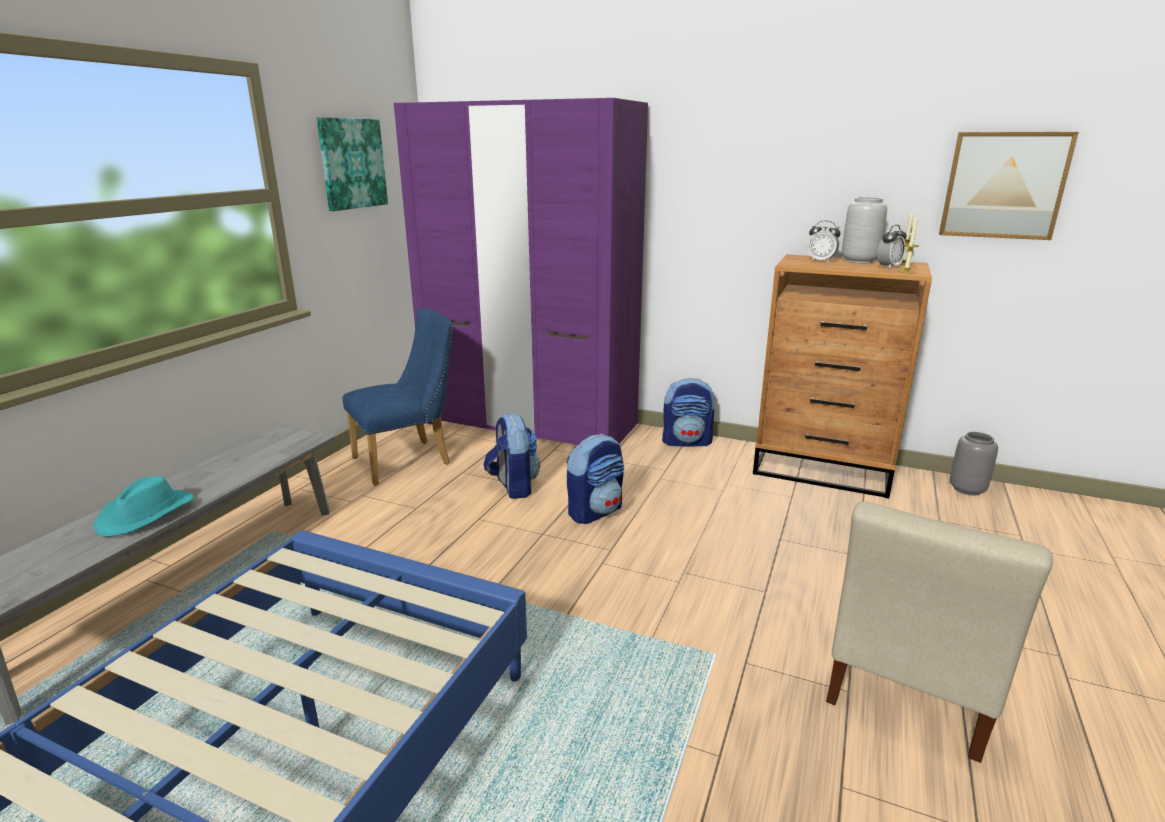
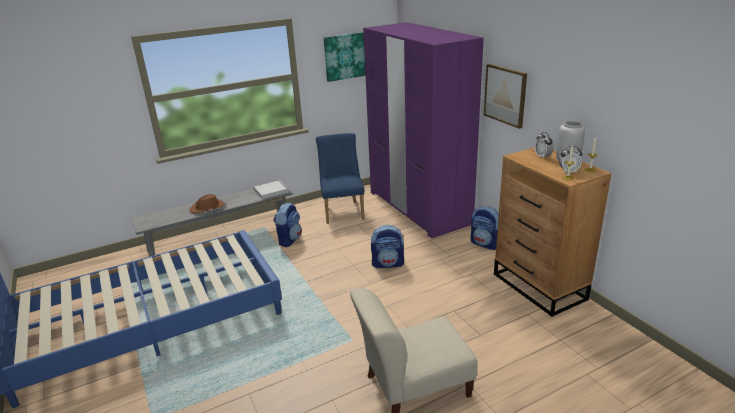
camera: 40 degrees right, 5 degrees up
(146, 514) = (207, 208): turquoise hat -> brown hat
(277, 444) = (270, 190): none -> white tray
(409, 460) = (343, 211): blue chair -> blue chair turned 105 degrees counterclockwise
(513, 486) = (369, 239): backpack -> backpack (289, 240)
(967, 489) = (615, 332): grey vase -> none
(1004, 185) = (656, 133): picture -> picture (505, 95)

